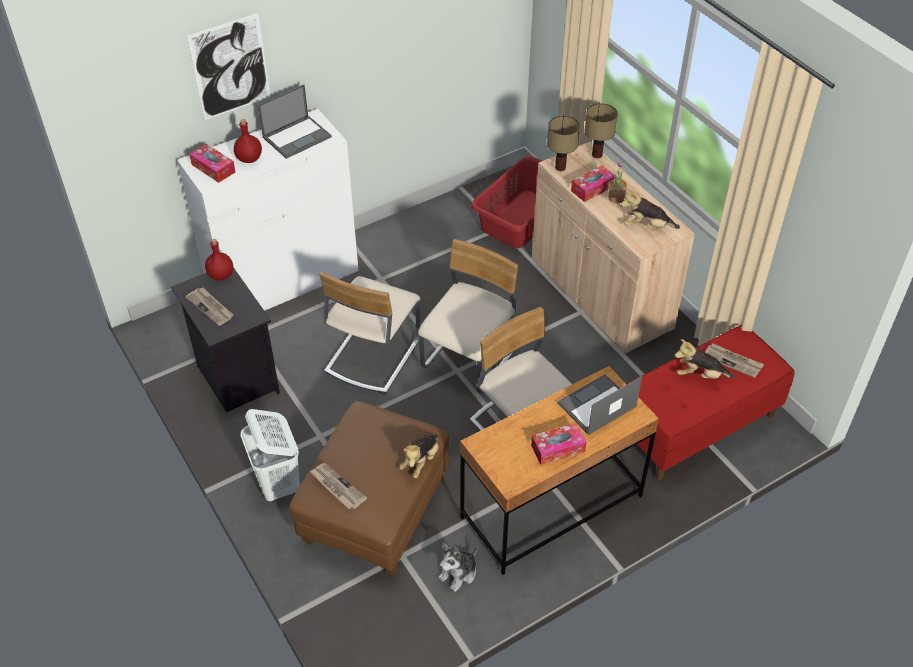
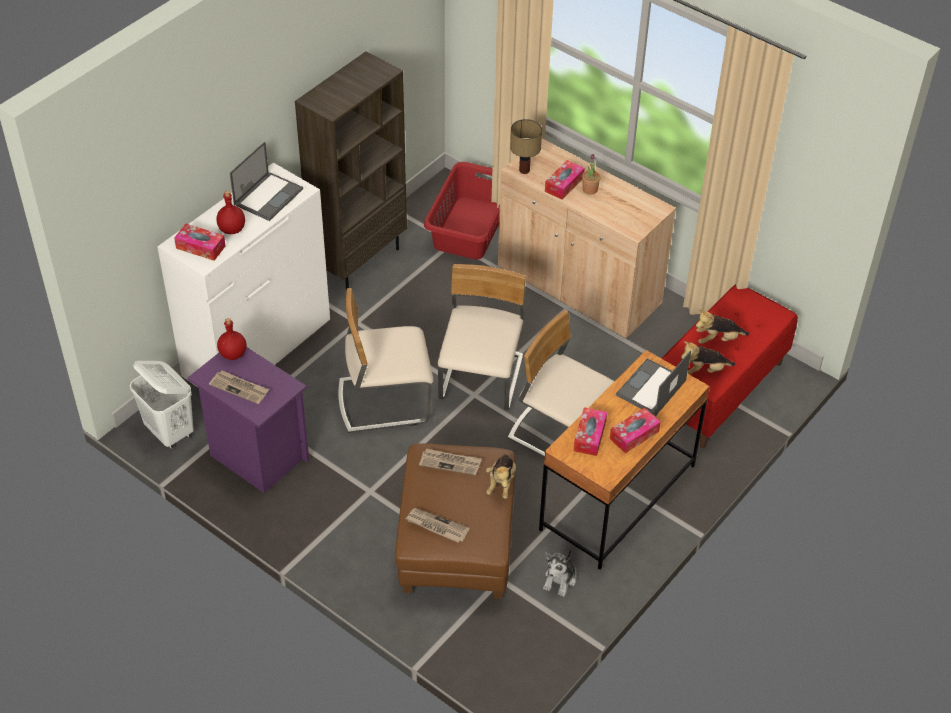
camera: 20 degrees left, 0 degrees up
(230, 67) = (200, 141): picture -> none
(236, 377) = (256, 456): black nightstand -> purple nightstand
(278, 484) = (351, 547): white laundry basket -> white laundry basket (170, 432)
(372, 356) = (384, 401): beige chair -> beige chair turned 75 degrees clockwise
(409, 225) = (359, 260): none -> brown bookcase
(512, 438) = (589, 436): none -> tissue box
(597, 155) = (554, 150): table lamp -> none
(646, 226) = (629, 211): plush toy -> plush toy (703, 370)
(733, 361) = (741, 320): newspaper -> newspaper (450, 463)

